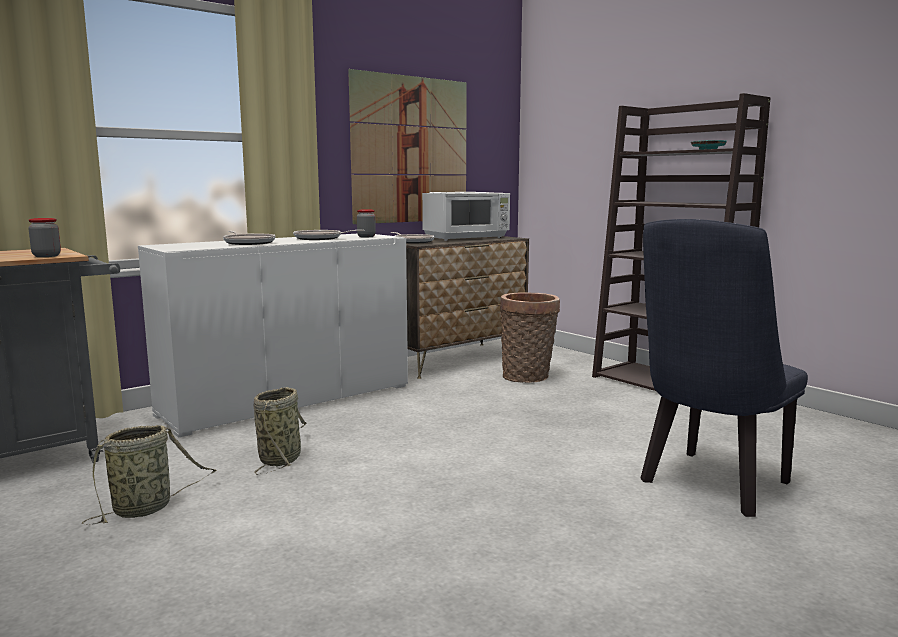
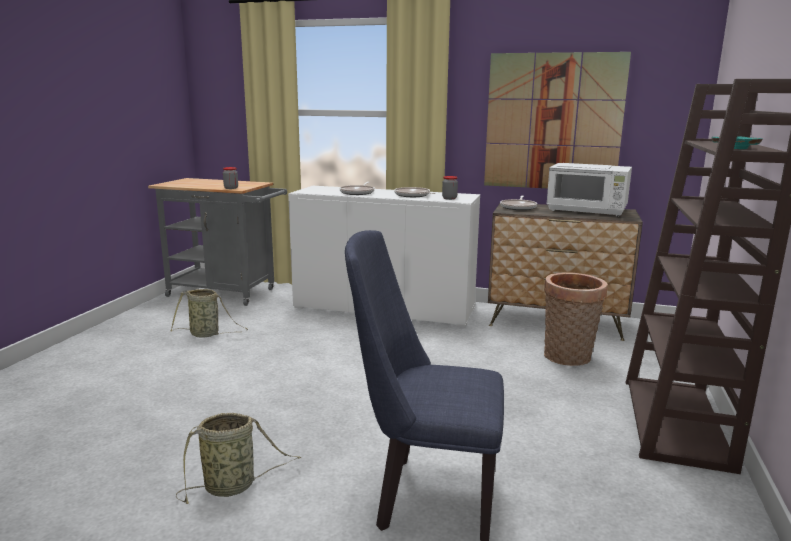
camera: 55 degrees right, 5 degrees up
(281, 459) = (295, 338): basket -> basket (233, 486)

